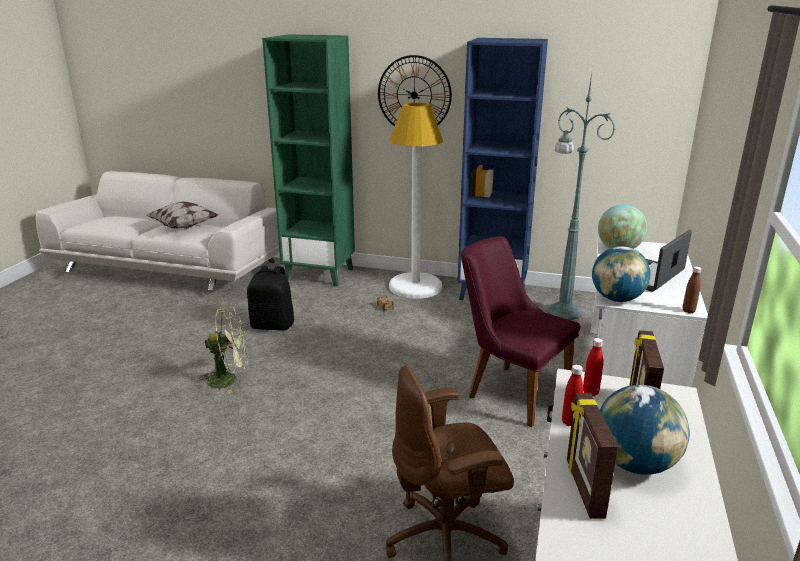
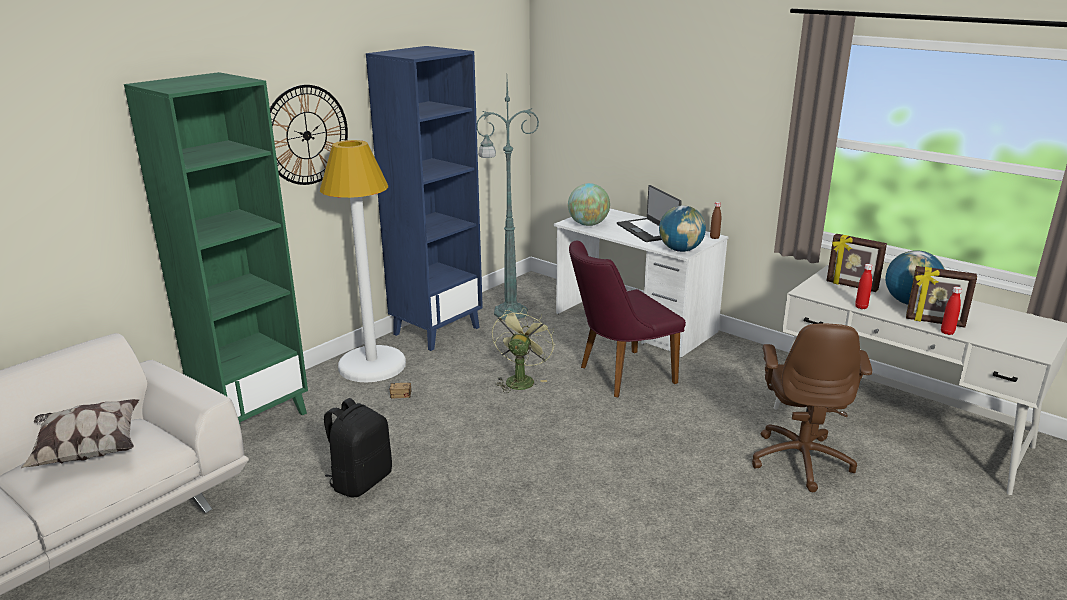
camera: 65 degrees left, 0 degrees up
(229, 379) = (470, 538): green fan -> green fan (520, 379)
(590, 392) = (825, 292): red bottle -> red bottle (947, 332)

